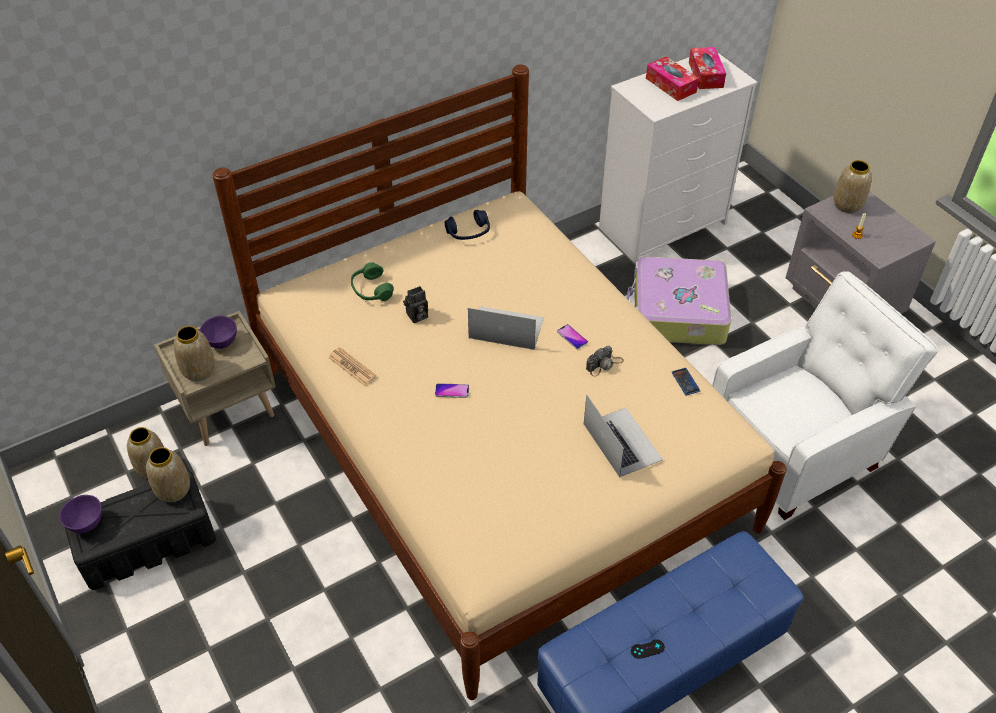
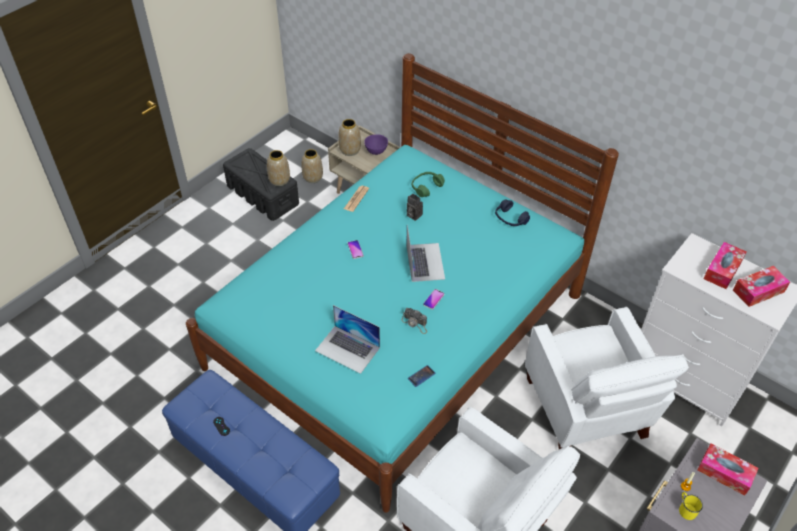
camera: 70 degrees right, 0 degrees up
(87, 523) = (247, 157): purple bowl -> none
(498, 446) = (397, 330): beige bed -> turquoise bed
(622, 441) = (347, 349): laptop -> laptop turned 75 degrees clockwise
(677, 313) = (587, 411): suitcase -> white armchair
(847, 205) = (725, 473): vase -> tissue box
(881, 244) = (686, 509): none -> yellow mug

